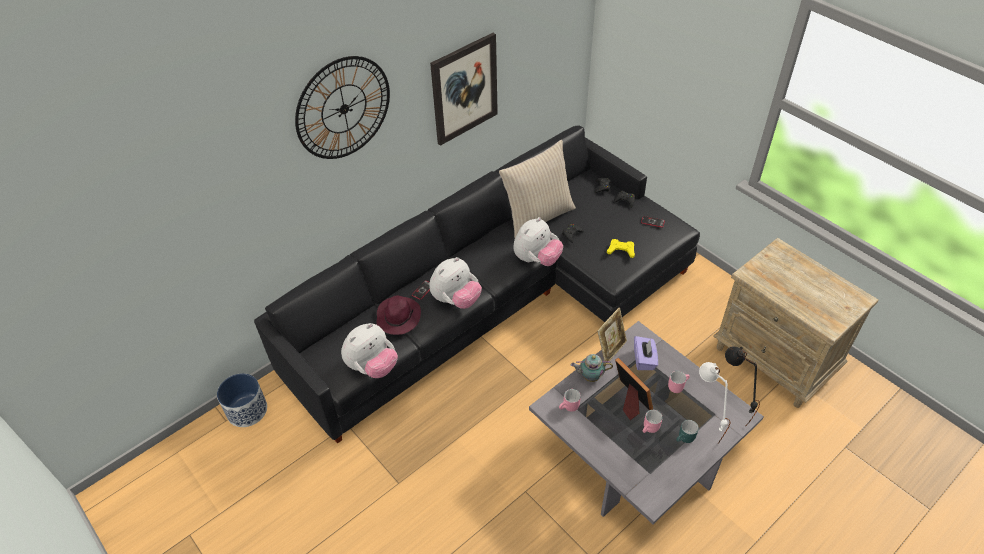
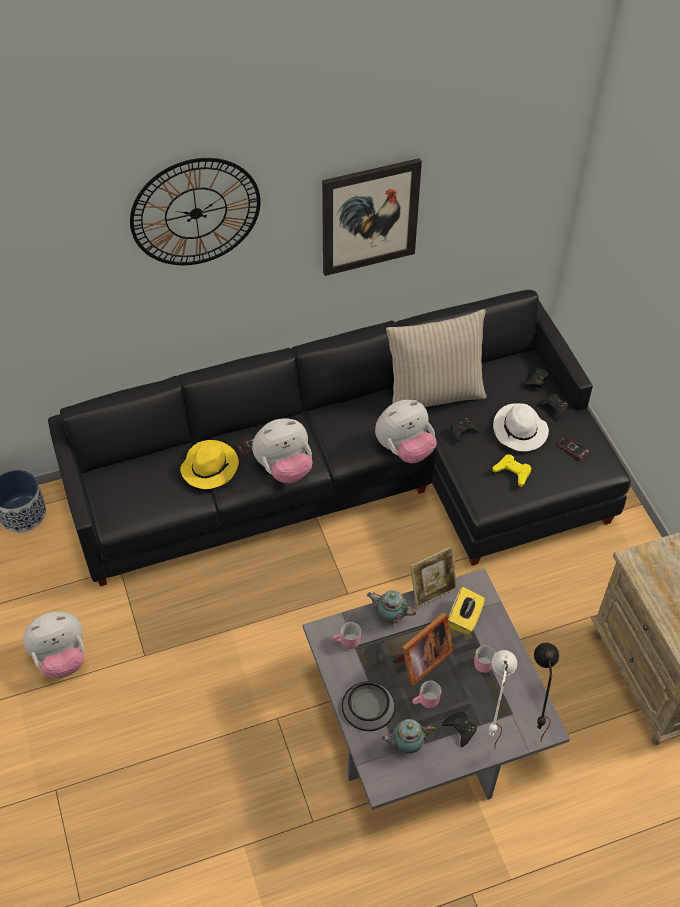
camera: 20 degrees right, 5 degrees up
(372, 366) = (155, 515): plush toy -> plush toy (61, 658)
(398, 317) = (210, 466): purple hat -> yellow hat
(610, 447) = (368, 706): none -> bowl
(611, 222) = (520, 431): none -> white hat
(630, 400) = (421, 661): picture frame -> picture frame turned 60 degrees clockwise
(644, 360) = (465, 618): purple tissue box -> yellow tissue box
(653, 465) = (406, 744): none -> teapot
(685, 439) = (460, 729): turquoise mug -> black game controller

